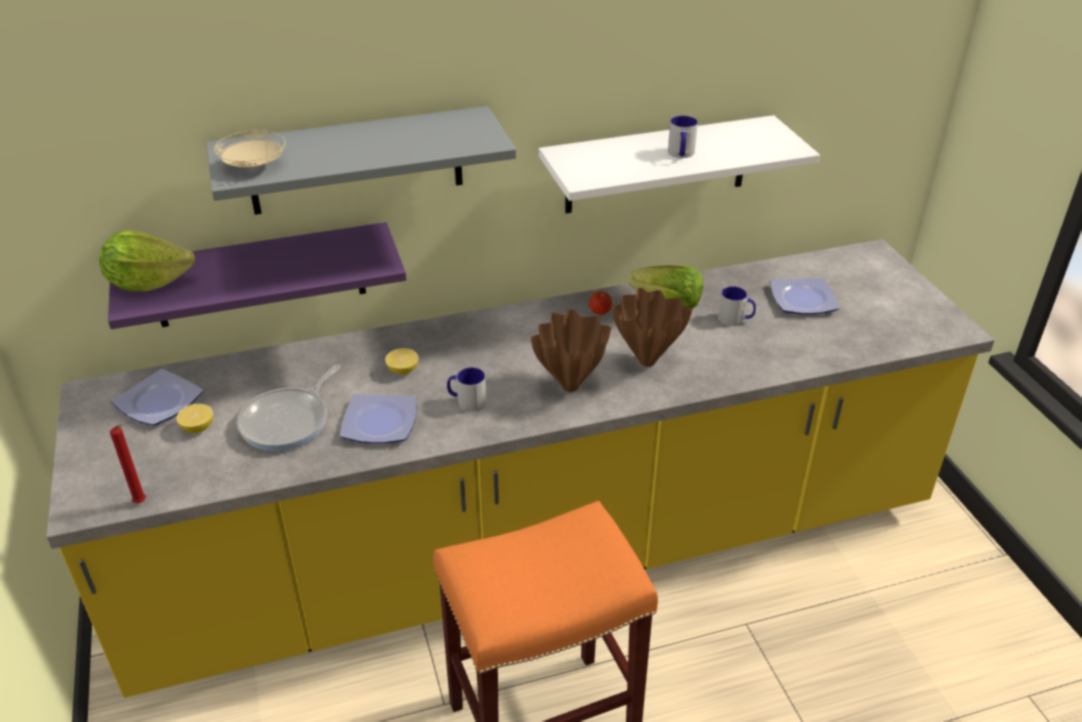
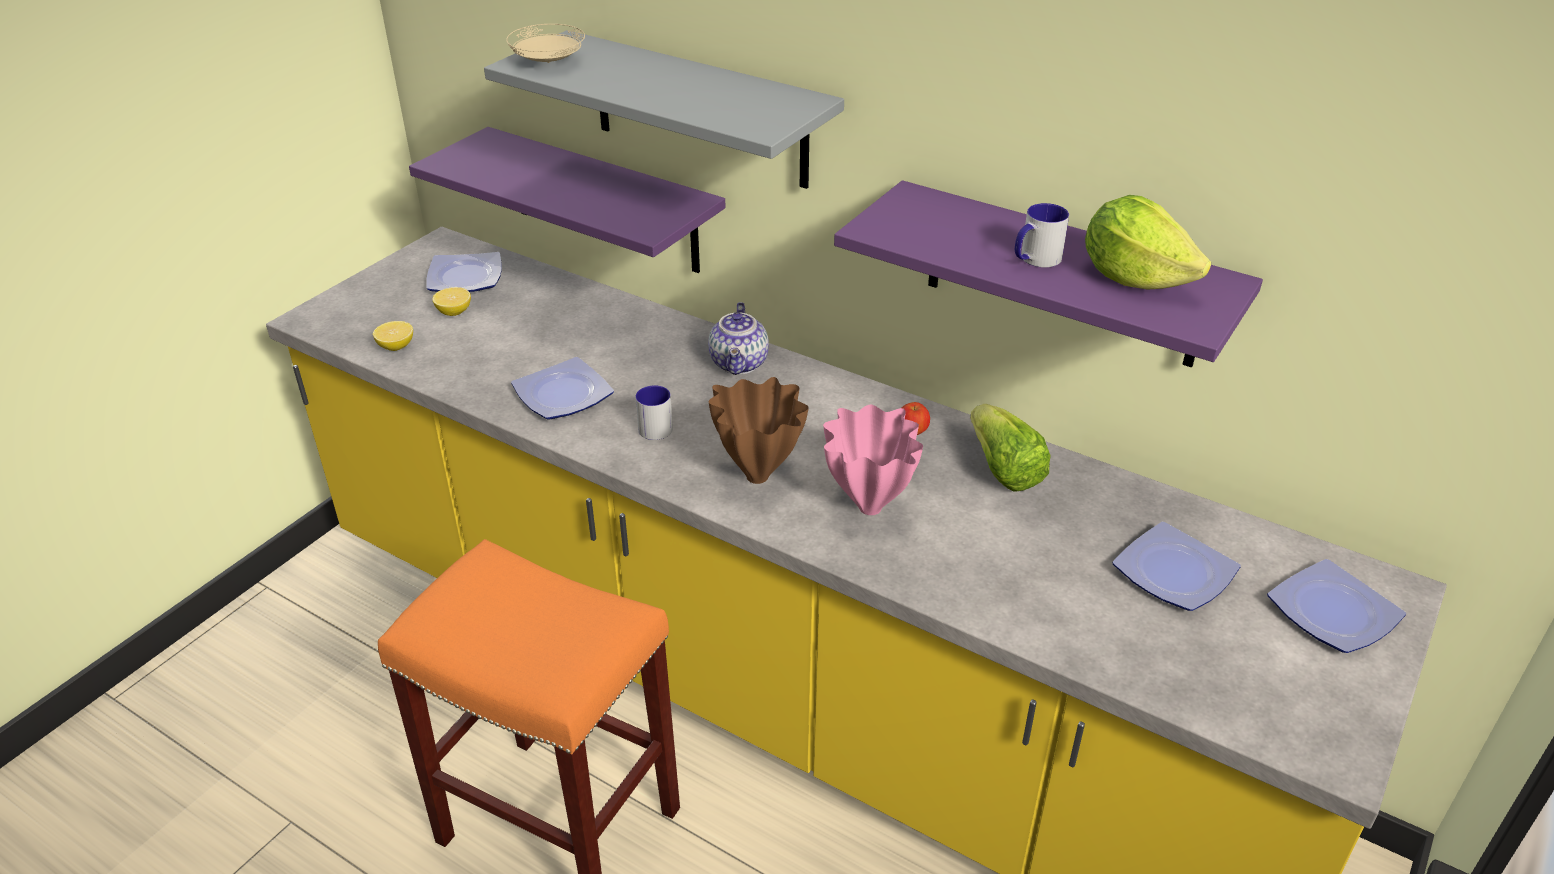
camera: 50 degrees right, 0 degrees up
(141, 503) = (339, 340): red candle -> none
(148, 283) = (478, 153): lettuce -> lettuce (1134, 278)
(289, 421) = (511, 348): frying pan -> none
(403, 370) = (653, 366): lemon -> lemon (396, 347)
(451, 336) = (740, 364): none -> teapot
(645, 361) = (868, 506): brown vase -> pink vase
(657, 165) = (1062, 275): white shelf -> purple shelf
(735, 319) = (1047, 535): mug -> none
(871, 276) = (1329, 612): none -> plate

